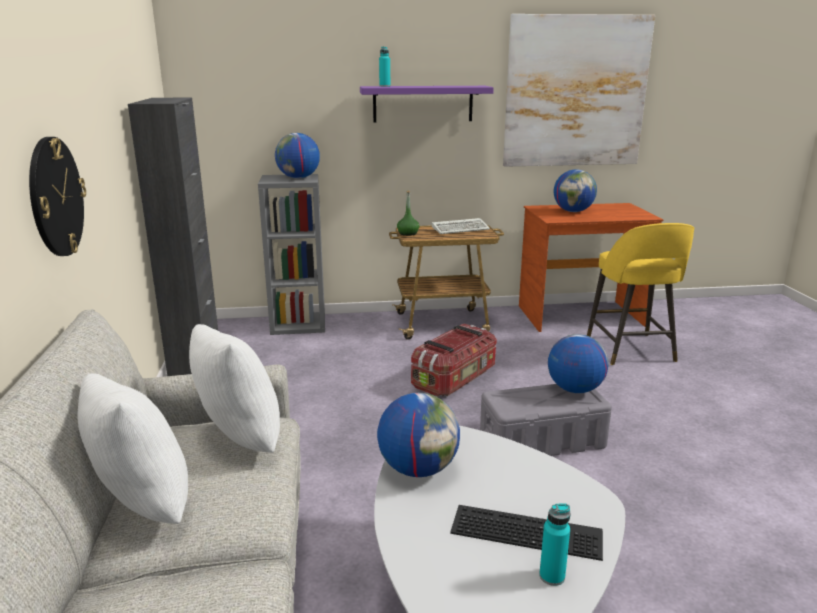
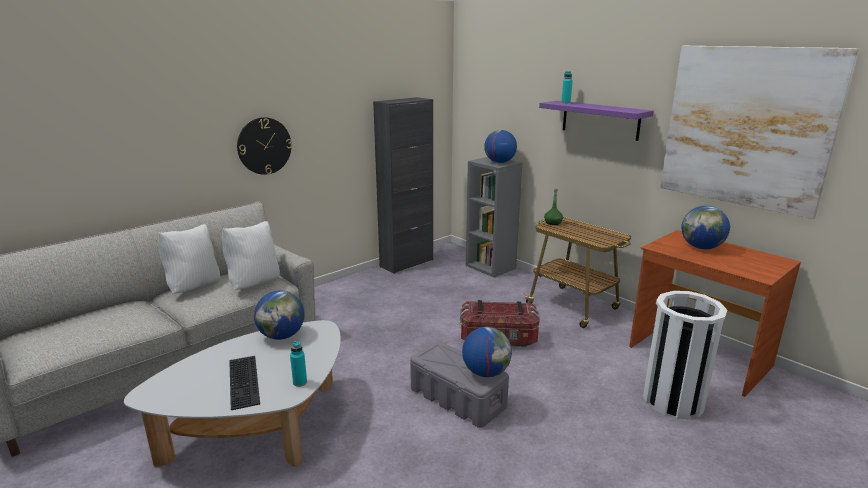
camera: 55 degrees right, 0 degrees up
(461, 229) = (599, 232): keyboard -> none
(552, 576) = (208, 398): turquoise bottle -> turquoise bottle (300, 382)
(631, 350) = (673, 400): yellow stool -> white trash can

